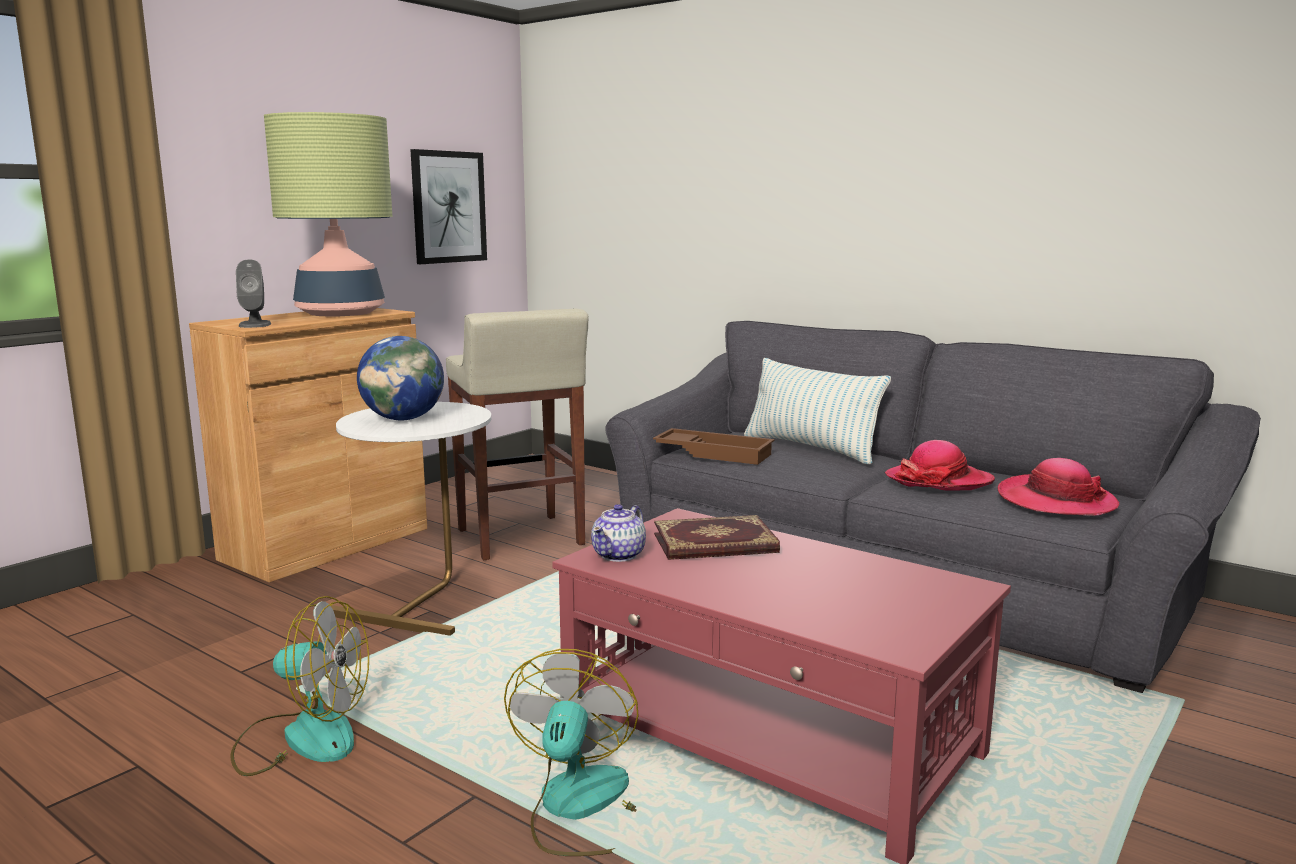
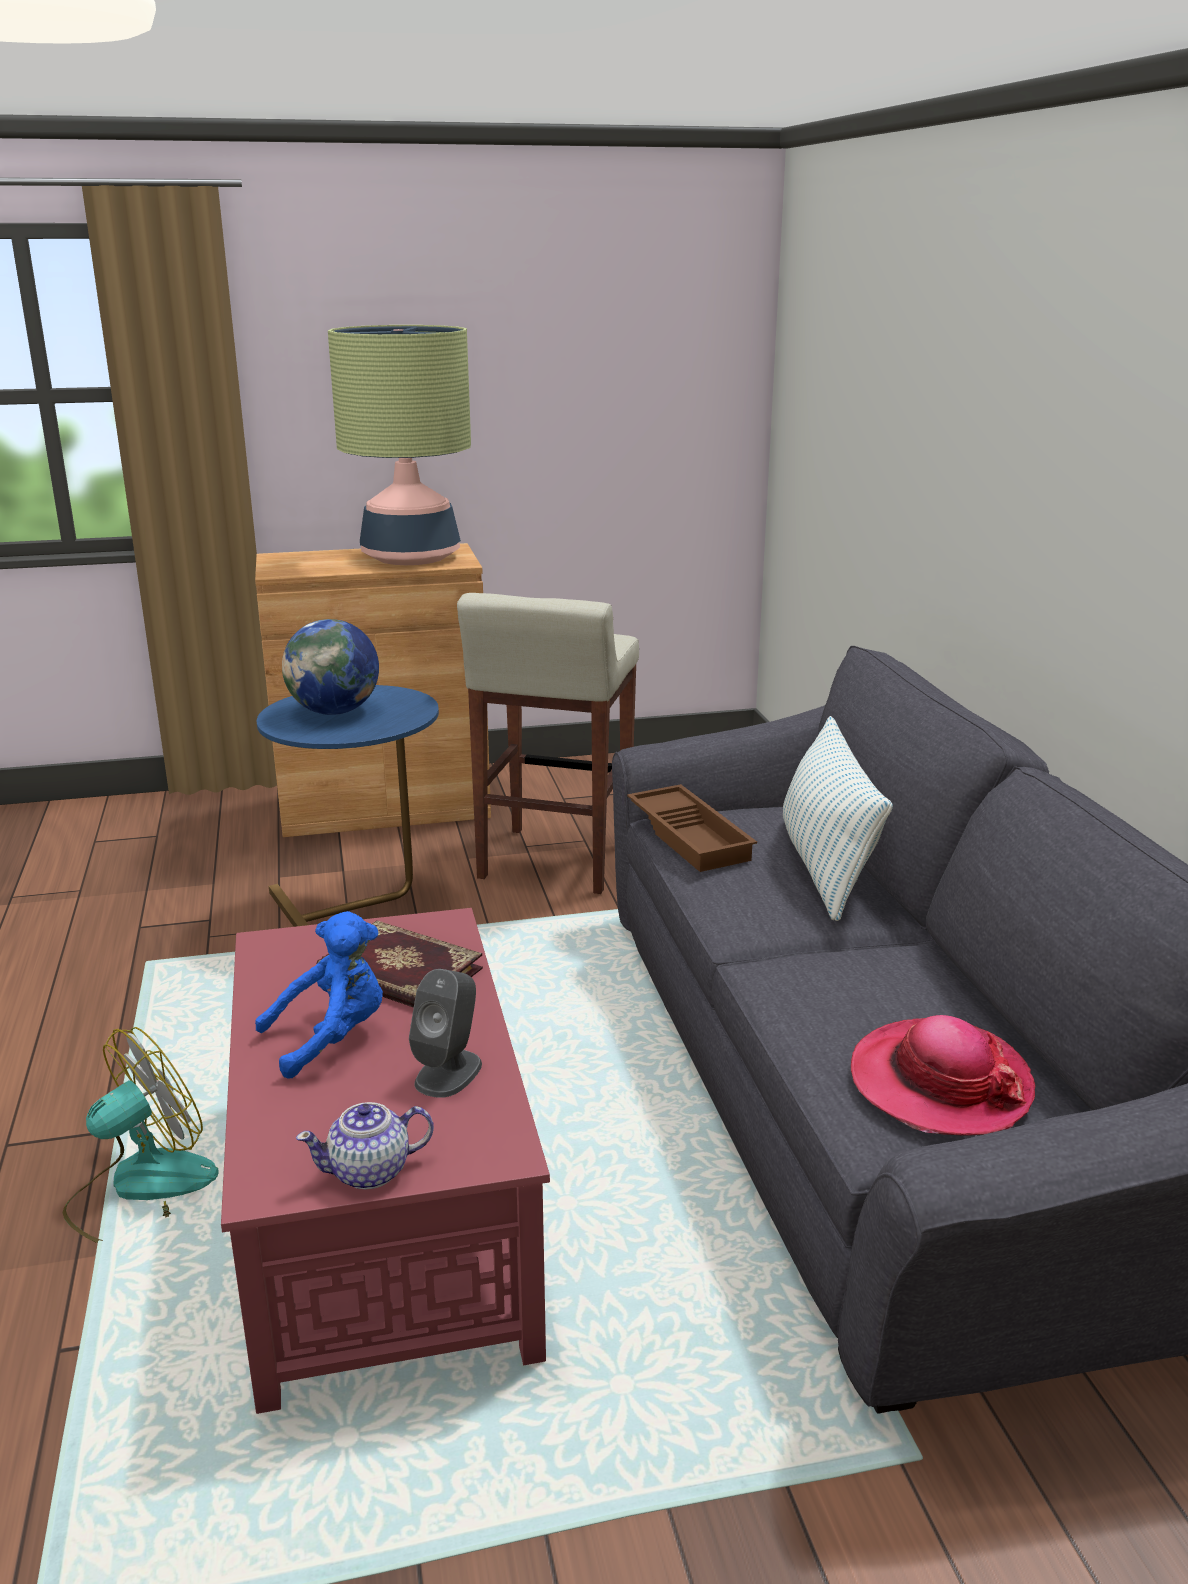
camera: 40 degrees right, 10 degrees up
(255, 324) = (288, 568): grey speaker -> grey speaker (449, 1072)
(302, 737) = (86, 1012): fan -> none
(424, 600) = (361, 907): white side table -> blue side table
(448, 207) = (635, 415): picture -> none
(619, 555) = (296, 949): teapot -> teapot (370, 1171)
(756, 581) = (332, 1038): none -> blue plush toy
(939, 481) = (859, 983): hat -> none

